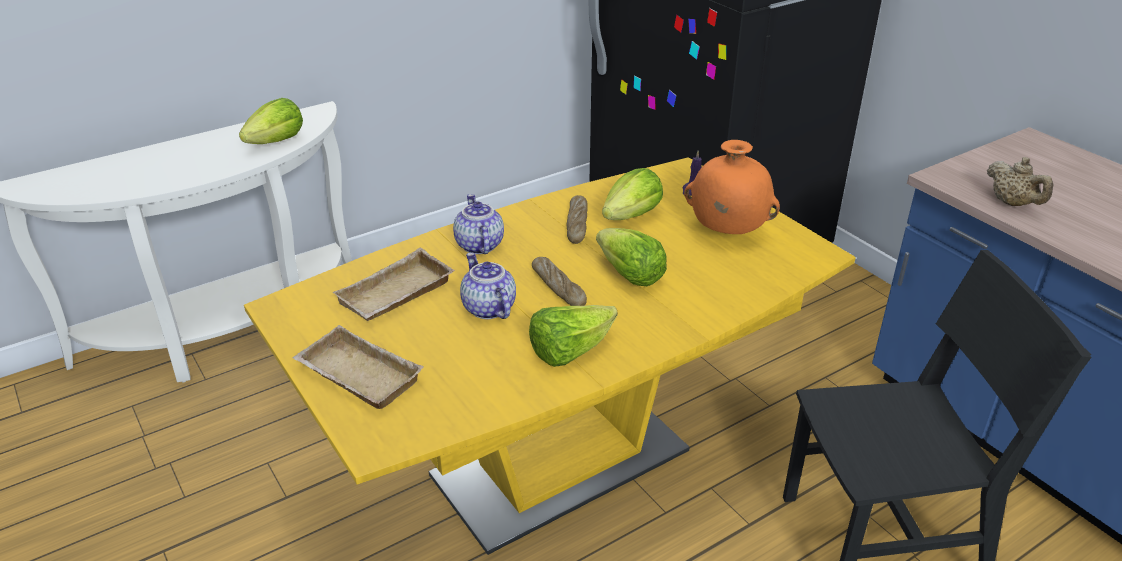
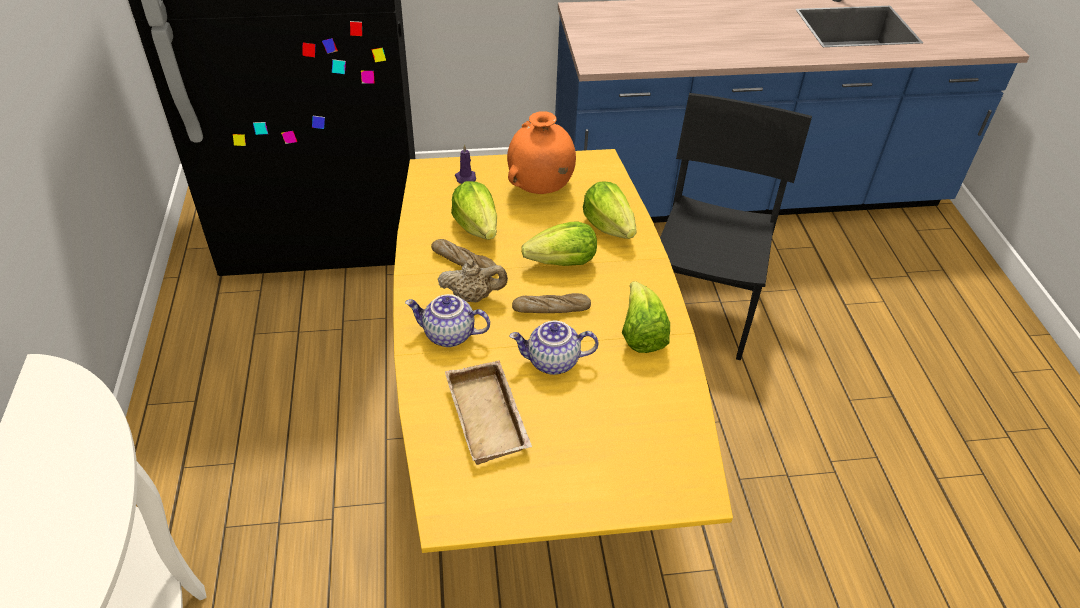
camera: 65 degrees left, 10 degrees up
(277, 142) = (86, 433): lettuce -> lettuce (609, 226)
(355, 376) = (599, 482): beige tray -> none
(1012, 203) = (646, 57): beige teapot -> beige teapot (473, 297)

